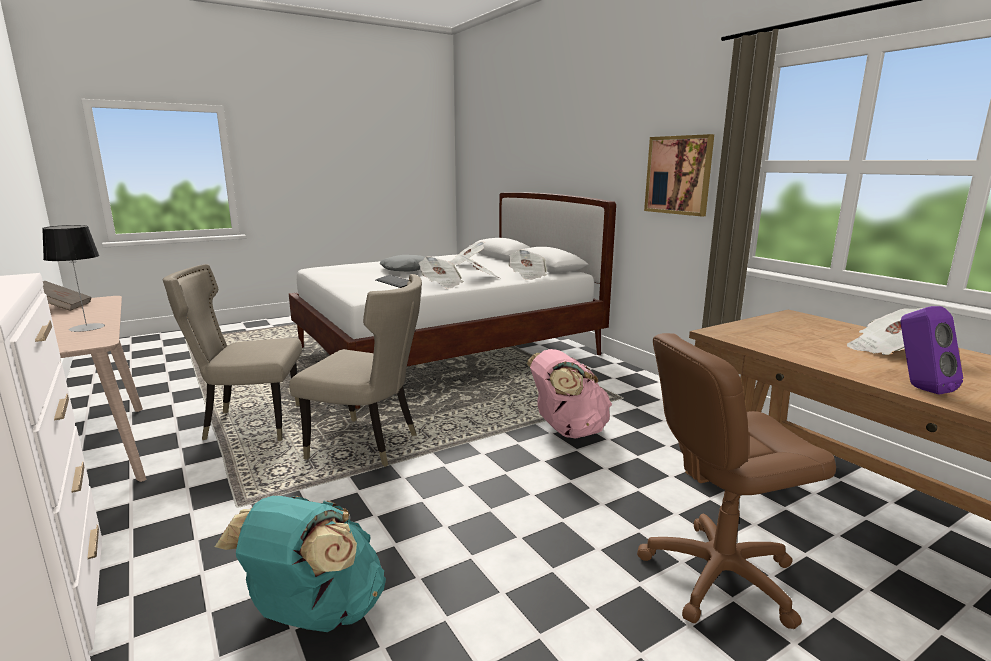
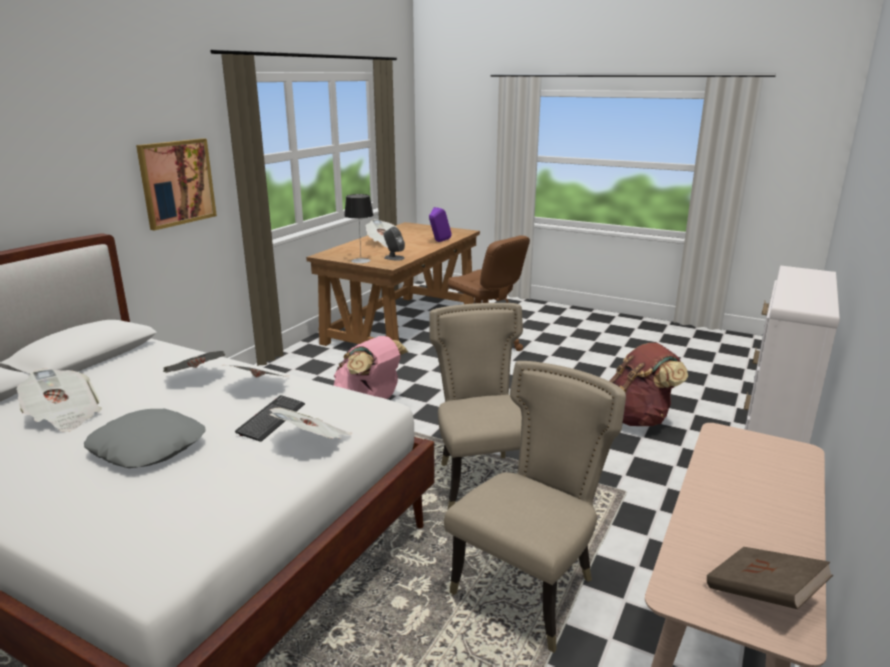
camera: 120 degrees left, 5 degrees up
(87, 327) = (728, 475): table lamp -> table lamp (361, 261)
(249, 423) = (530, 587): beige chair -> beige chair turned 105 degrees counterclockwise
(314, 614) = (637, 419): turquoise backpack -> brown backpack
(527, 276) = (167, 355): newspaper -> newspaper (313, 442)
(767, 340) = (394, 258): none -> grey speaker

